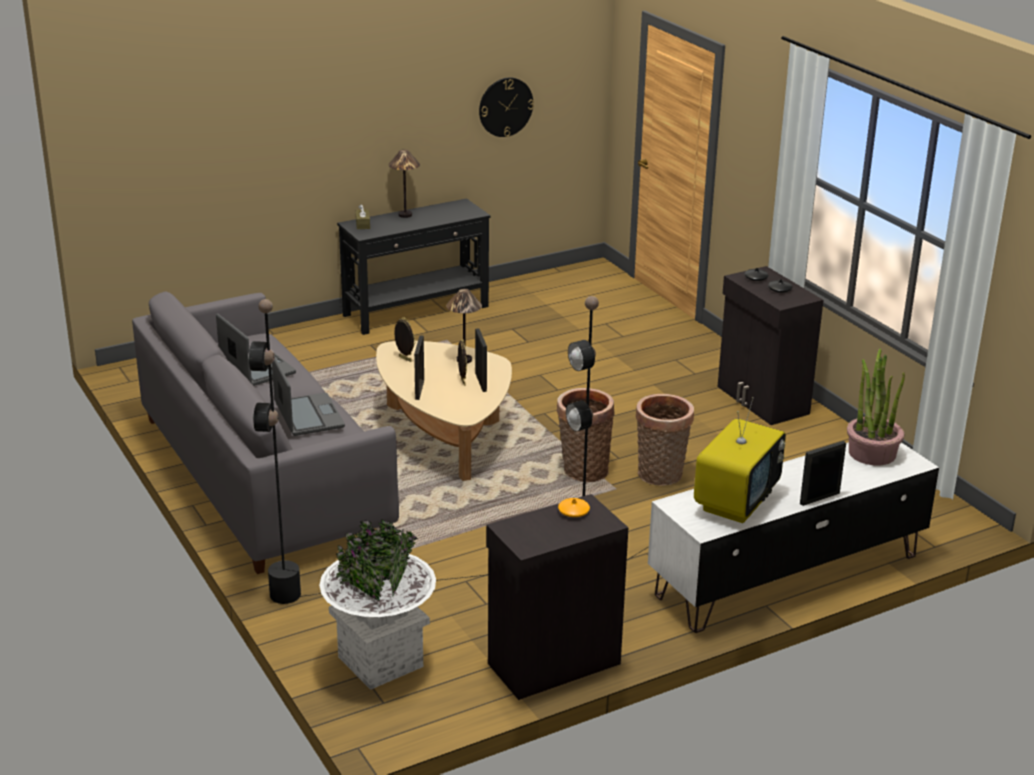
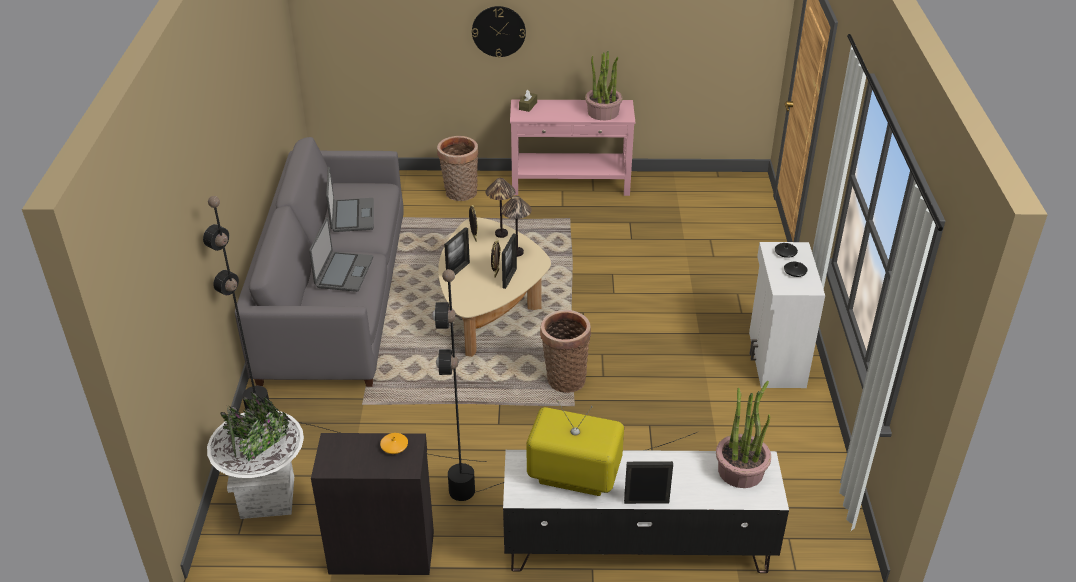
camera: 30 degrees right, 10 degrees up
(405, 215) = (568, 105): table lamp -> table lamp (501, 234)
(417, 311) = (571, 184): black console table -> pink console table
(449, 214) = (603, 112): none -> potted plant
(505, 107) = (677, 28): wall clock -> wall clock (498, 31)
(660, 476) = (620, 406): basket -> basket (460, 194)
(736, 501) = (573, 476): television -> television turned 135 degrees counterclockwise
(762, 401) = (775, 360): black cabinet -> white cabinet

